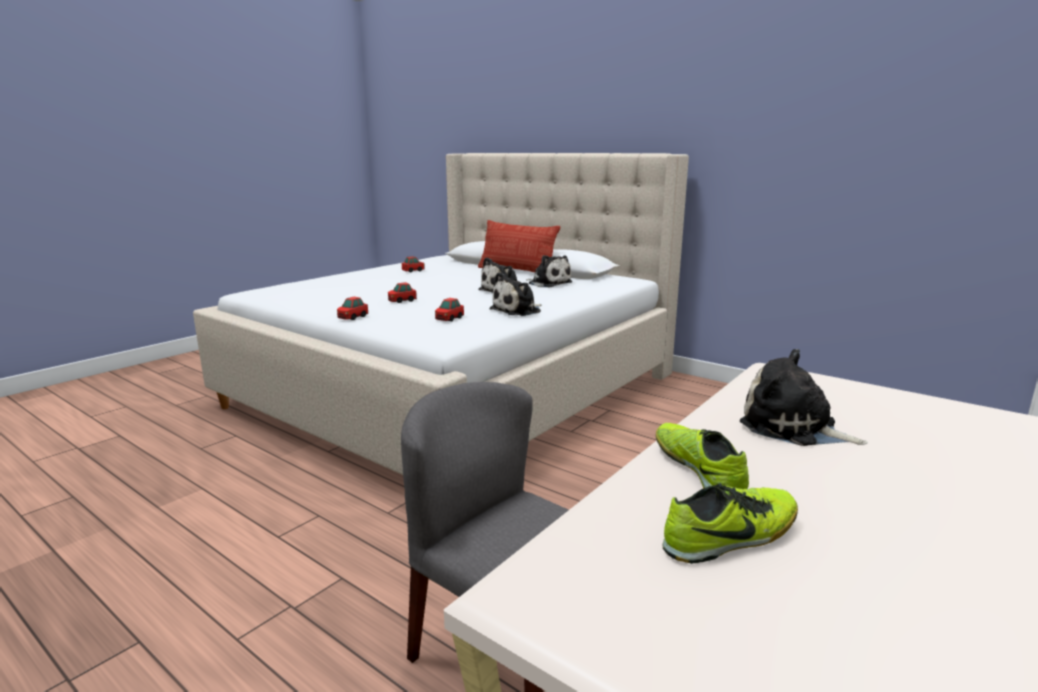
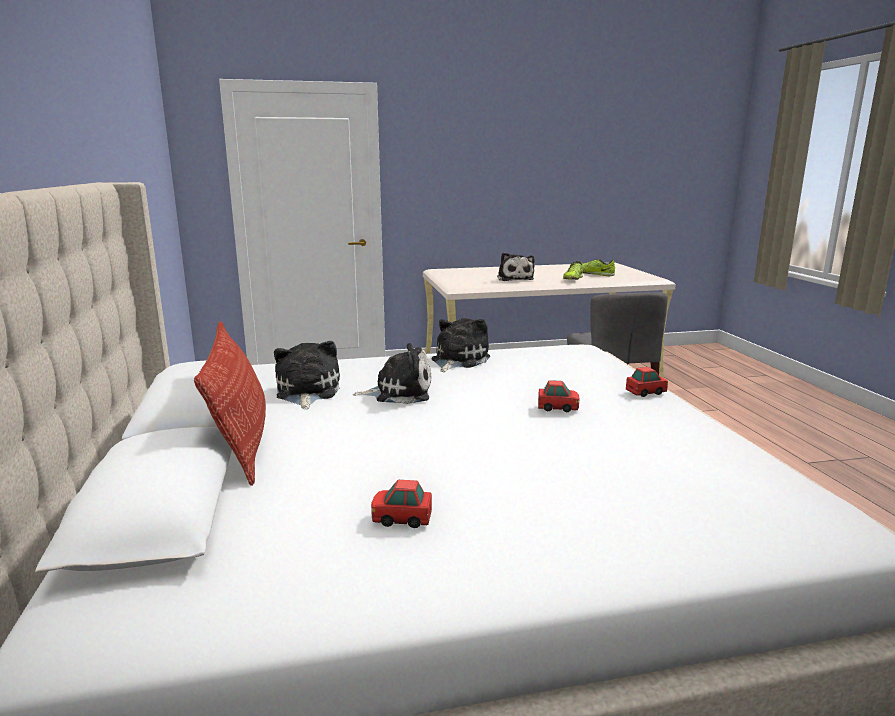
camera: 140 degrees left, 0 degrees up
(449, 319) = (542, 366): toy car -> none
(518, 311) = (458, 360): plush toy -> plush toy turned 60 degrees counterclockwise

